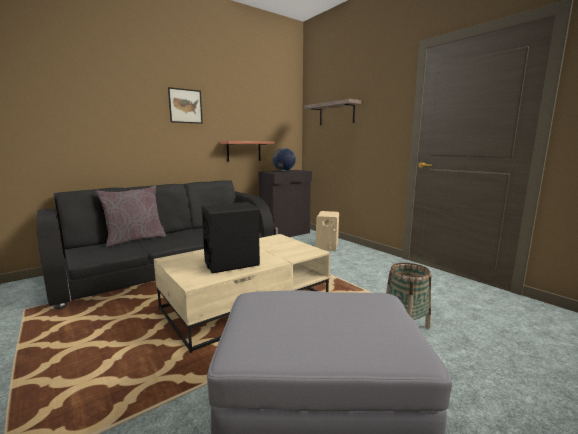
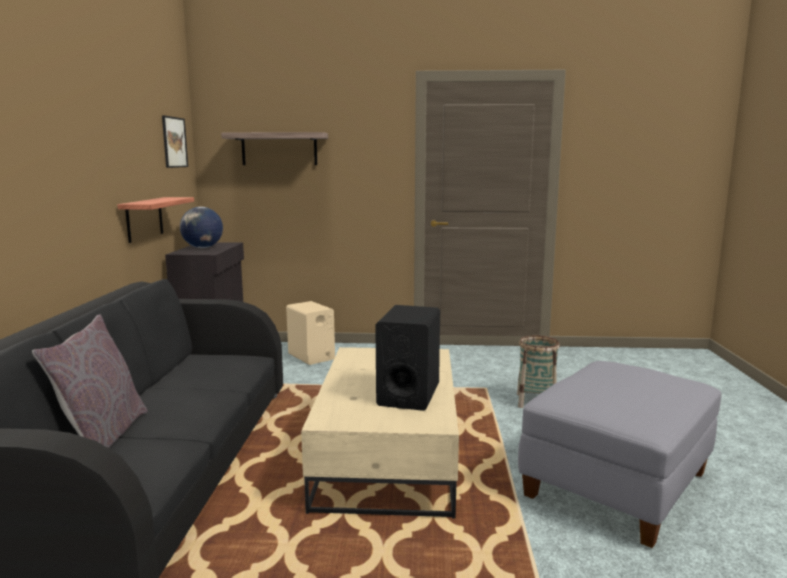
camera: 50 degrees left, 0 degrees up
(185, 106) = (71, 137): picture -> picture (174, 142)

